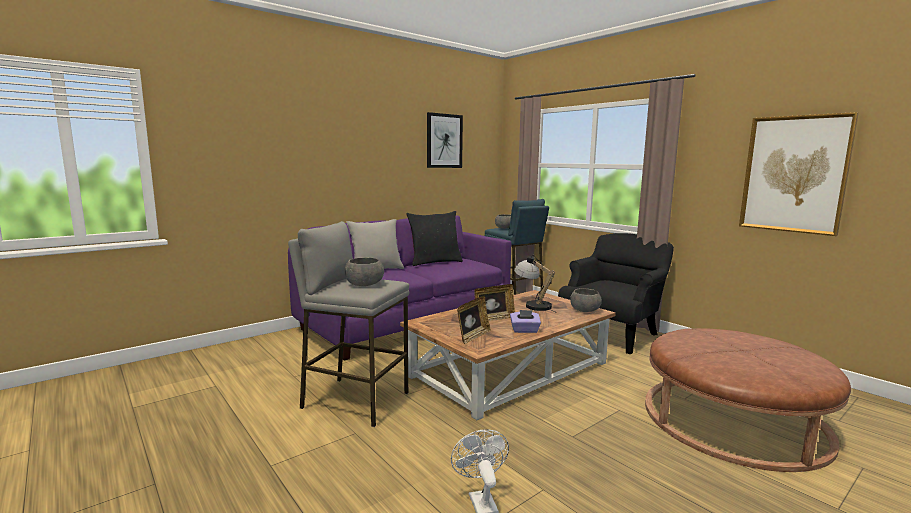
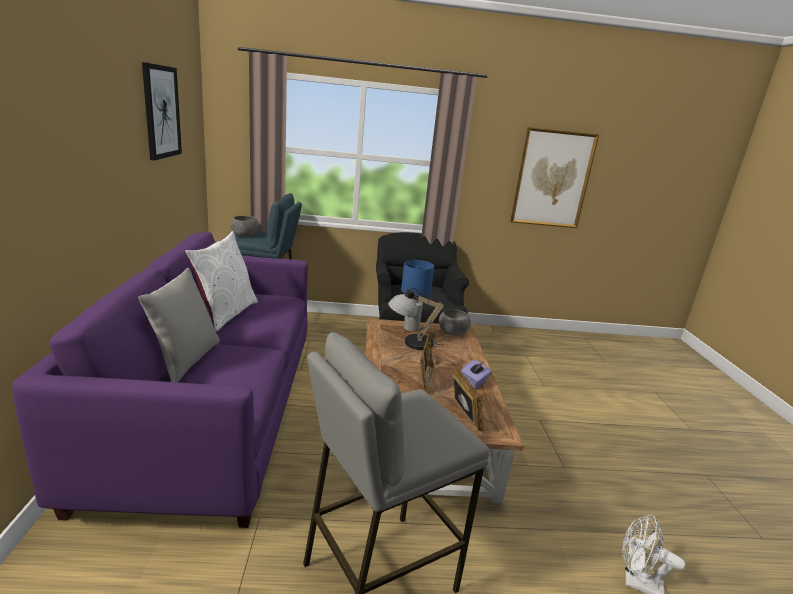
camera: 55 degrees left, 10 degrees up
(364, 284) = (418, 423): grey bowl -> none
(434, 262) = (225, 313): black pillow -> white pillow
(554, 300) = (411, 328): none -> blue table lamp
(733, 419) = (582, 388): brown ottoman -> none

